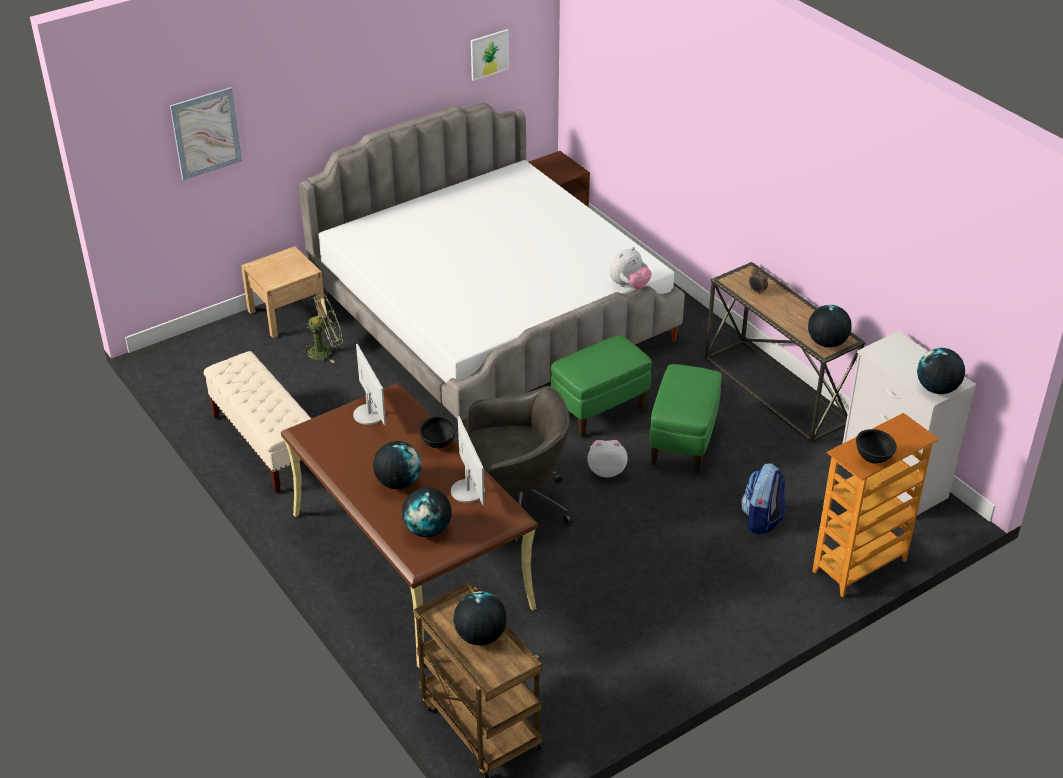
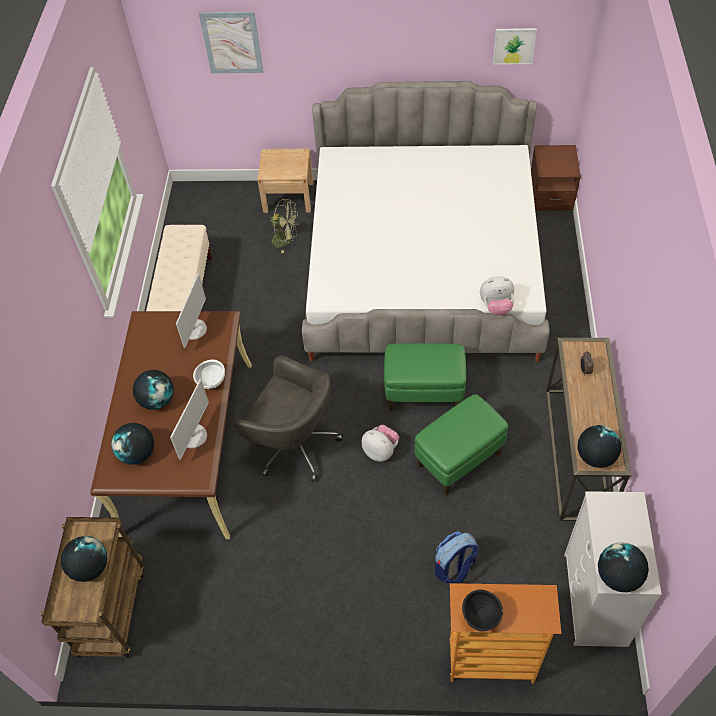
camera: 40 degrees right, 15 degrees up
(438, 444) = (212, 383): black bowl -> white bowl

